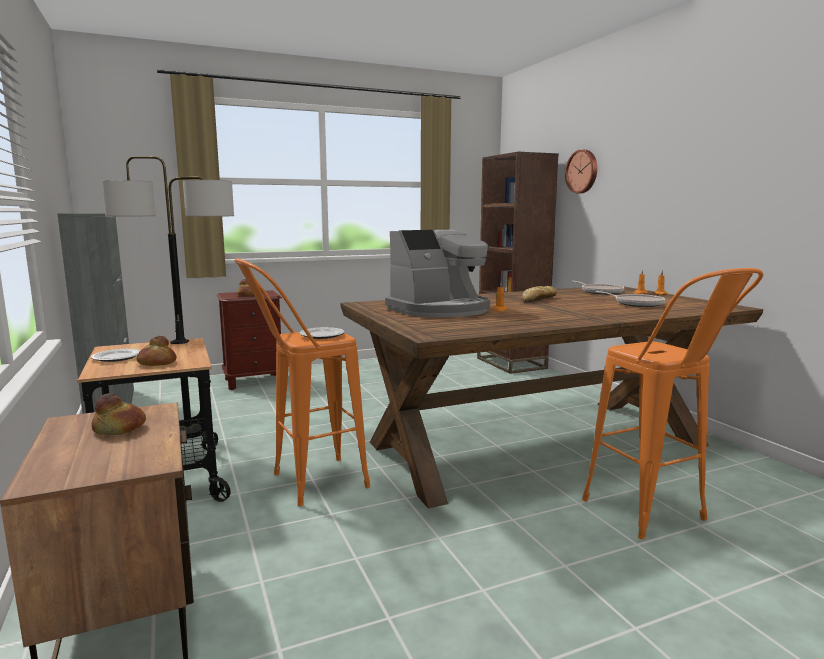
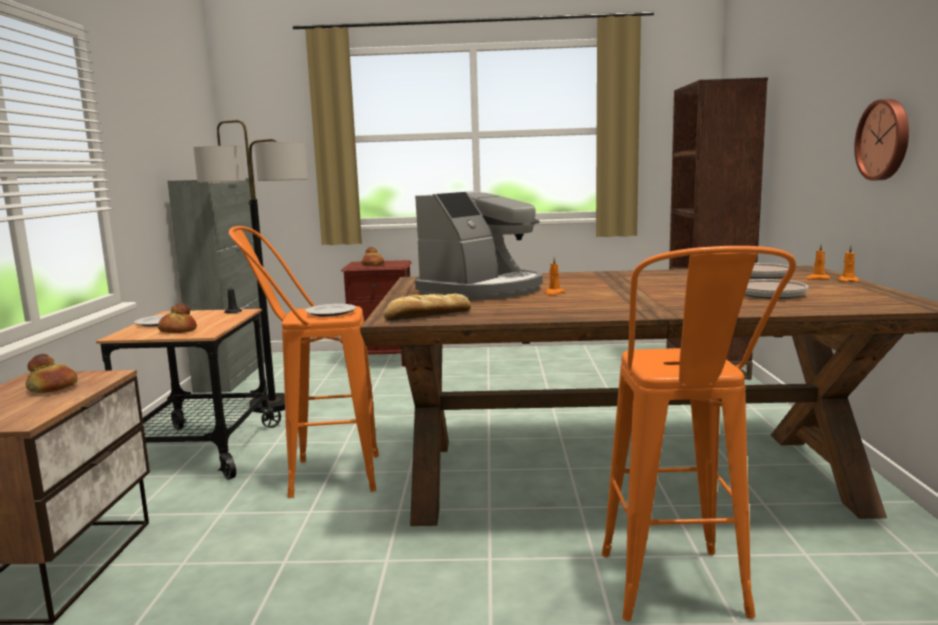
camera: 25 degrees right, 0 degrees up
(440, 310) = (483, 290): coffee machine -> coffee machine turned 45 degrees counterclockwise
(539, 299) = (642, 282): bread -> bread (427, 316)
(582, 171) = (792, 101): wall clock -> wall clock (885, 140)

